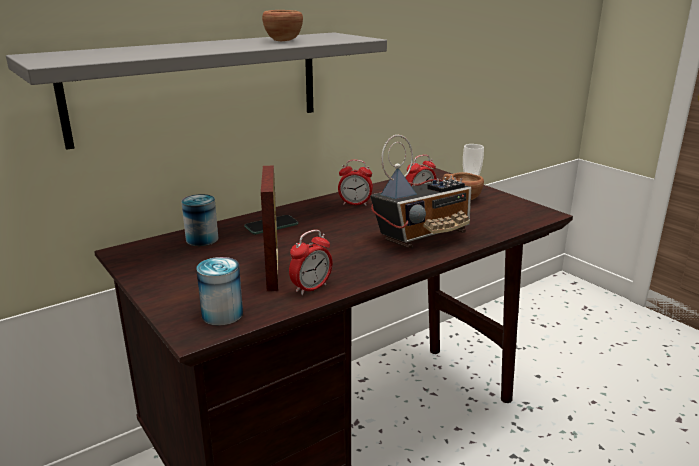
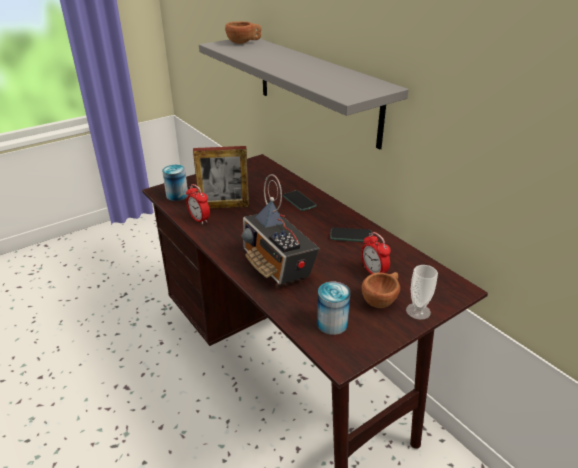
camera: 90 degrees right, 10 degrees up
(202, 239) = (276, 180): can -> can (332, 323)
(282, 40) = (326, 75): brown cup -> brown cup (244, 43)
(355, 204) = (351, 236): alarm clock -> phone

